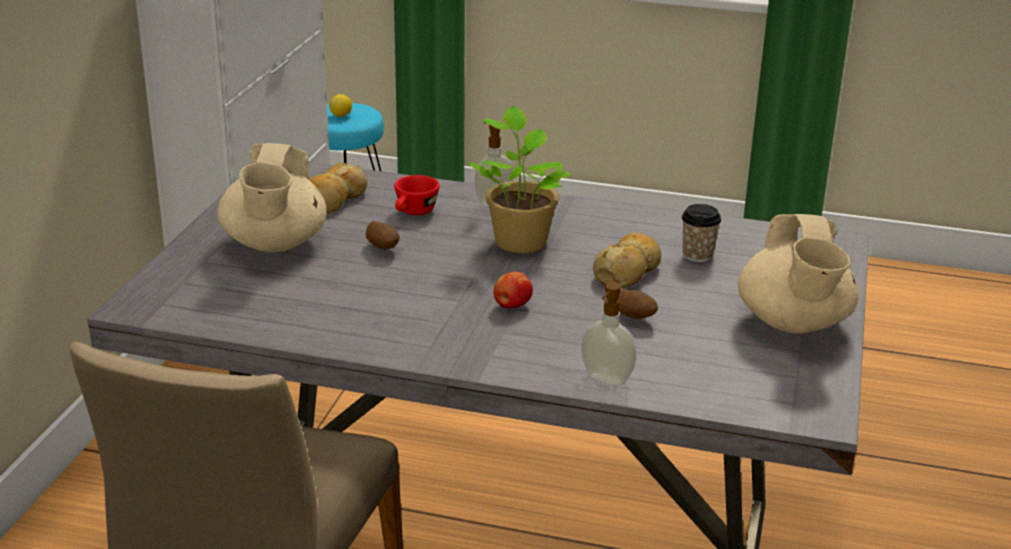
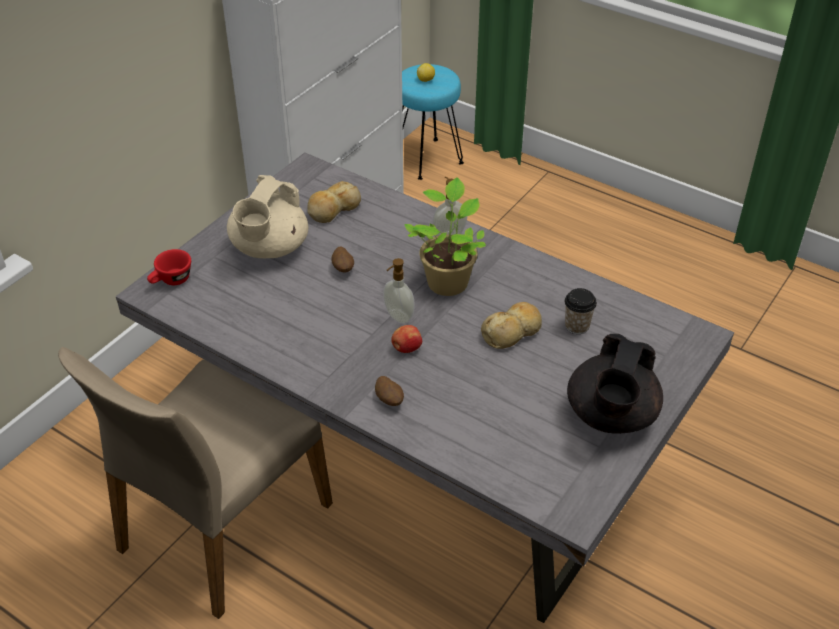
camera: 20 degrees right, 15 degrees up
(414, 213) = (384, 235): red cup -> red cup (171, 281)
(605, 379) = (435, 439): soap dispenser -> soap dispenser (398, 317)
(634, 317) = (490, 381): potato -> potato (389, 400)
(793, 323) = (611, 416): beige teapot -> black teapot

